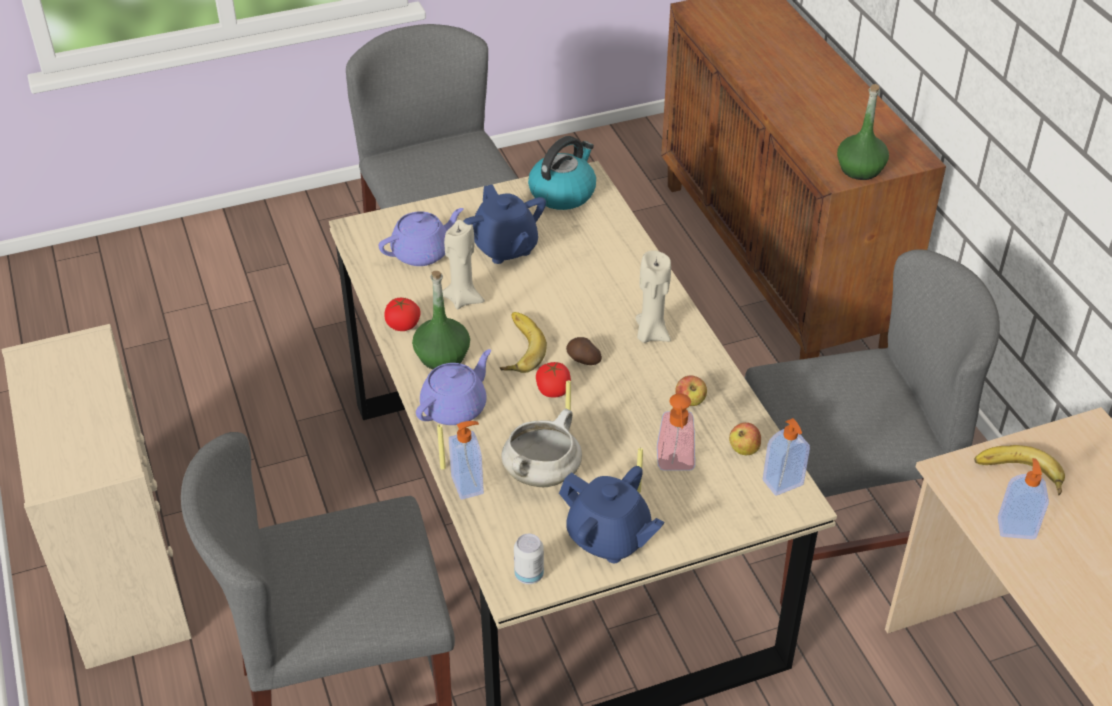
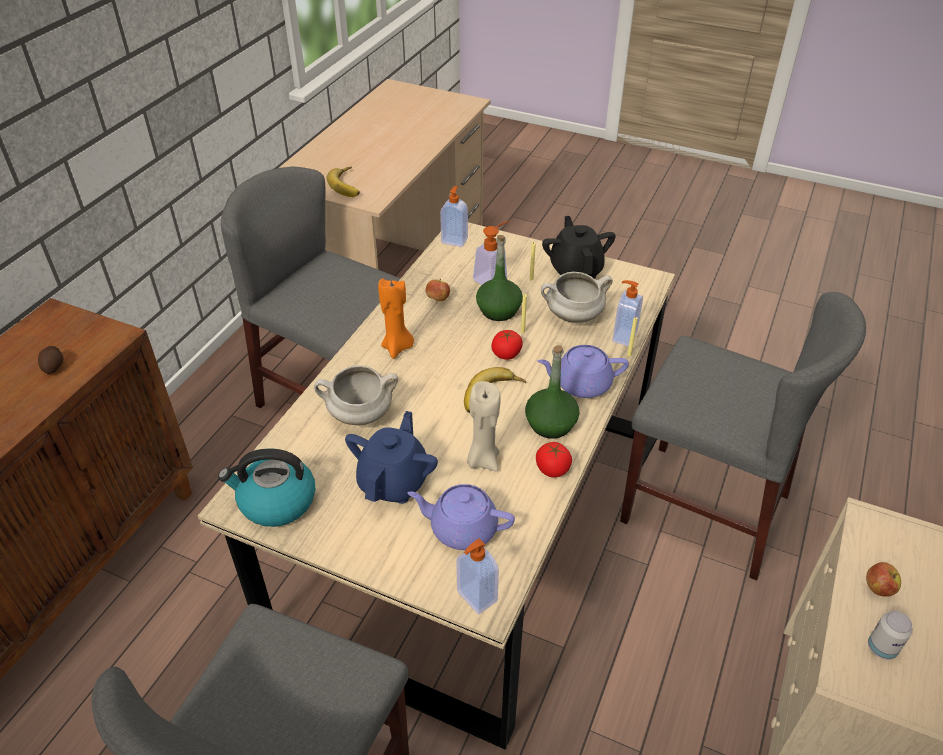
camera: 135 degrees left, 0 degrees up
(529, 575) = (637, 279): can -> can (881, 648)
(583, 359) = (462, 360): potato -> potato (54, 366)
(595, 269) = (359, 415): none -> white cooking pot
(609, 538) = (576, 270): blue teapot -> black teapot
(650, 334) = (397, 347): beige candle -> orange candle
(744, 449) = (448, 263): apple -> apple (878, 588)
(860, 169) = (94, 331): green bottle -> green bottle (499, 310)
(1016, 527) = (387, 174): soap dispenser -> soap dispenser (476, 597)

